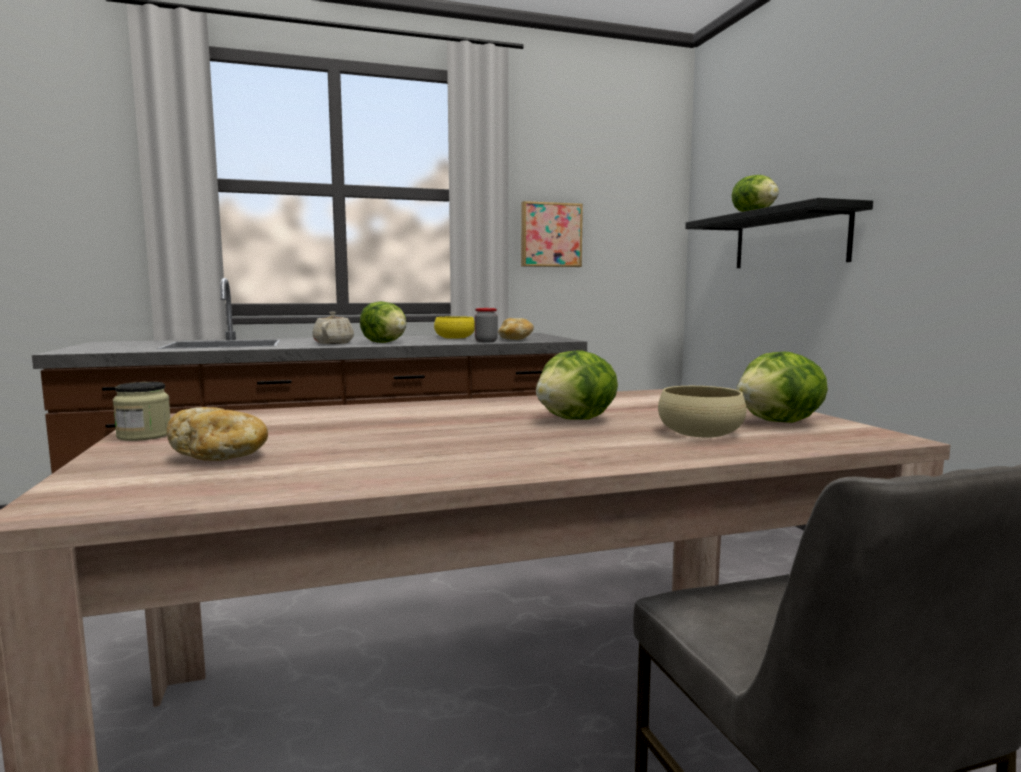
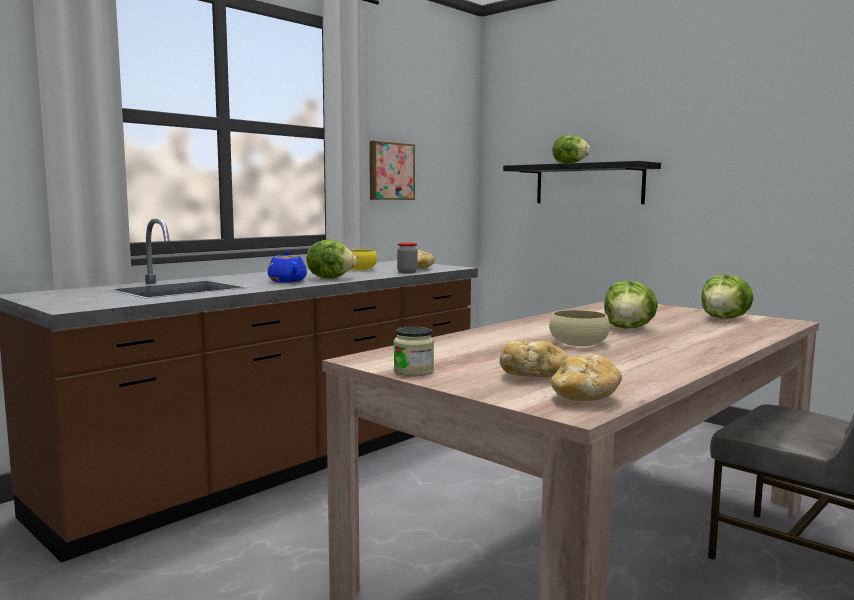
camera: 30 degrees left, 0 degrees up
(142, 493) = (584, 398): none -> bread
(334, 343) = (287, 281): beige teapot -> blue teapot
(700, 432) = (711, 328): beige bowl -> beige bowl (578, 343)

